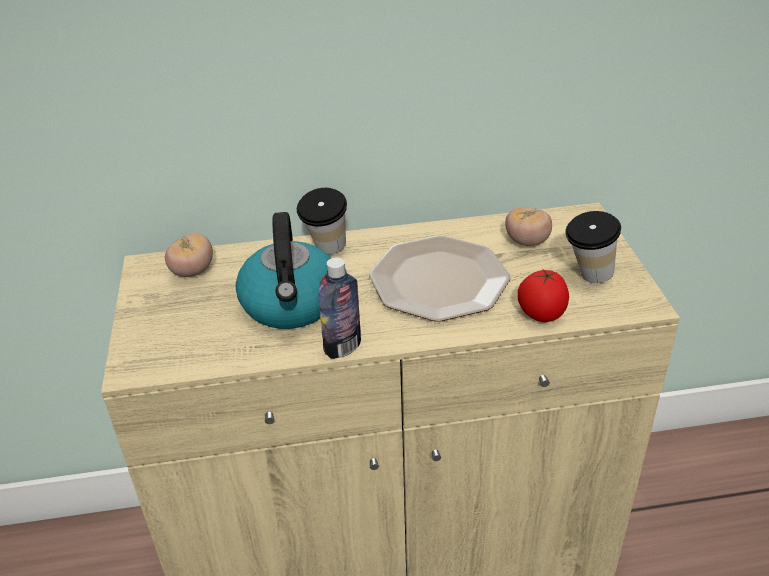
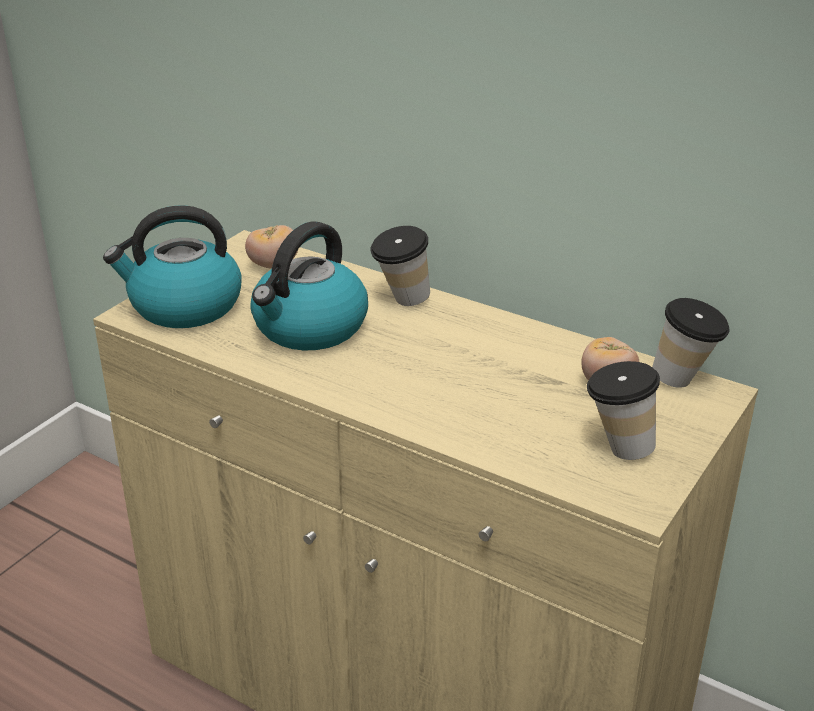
camera: 40 degrees right, 5 degrees down
(168, 340) = (184, 306): none -> kettle
(342, 347) = (297, 382): bottle -> none
(439, 281) = (463, 374): plate -> none
(541, 315) = (512, 453): tomato -> none
(560, 217) = (684, 381): none -> cup

